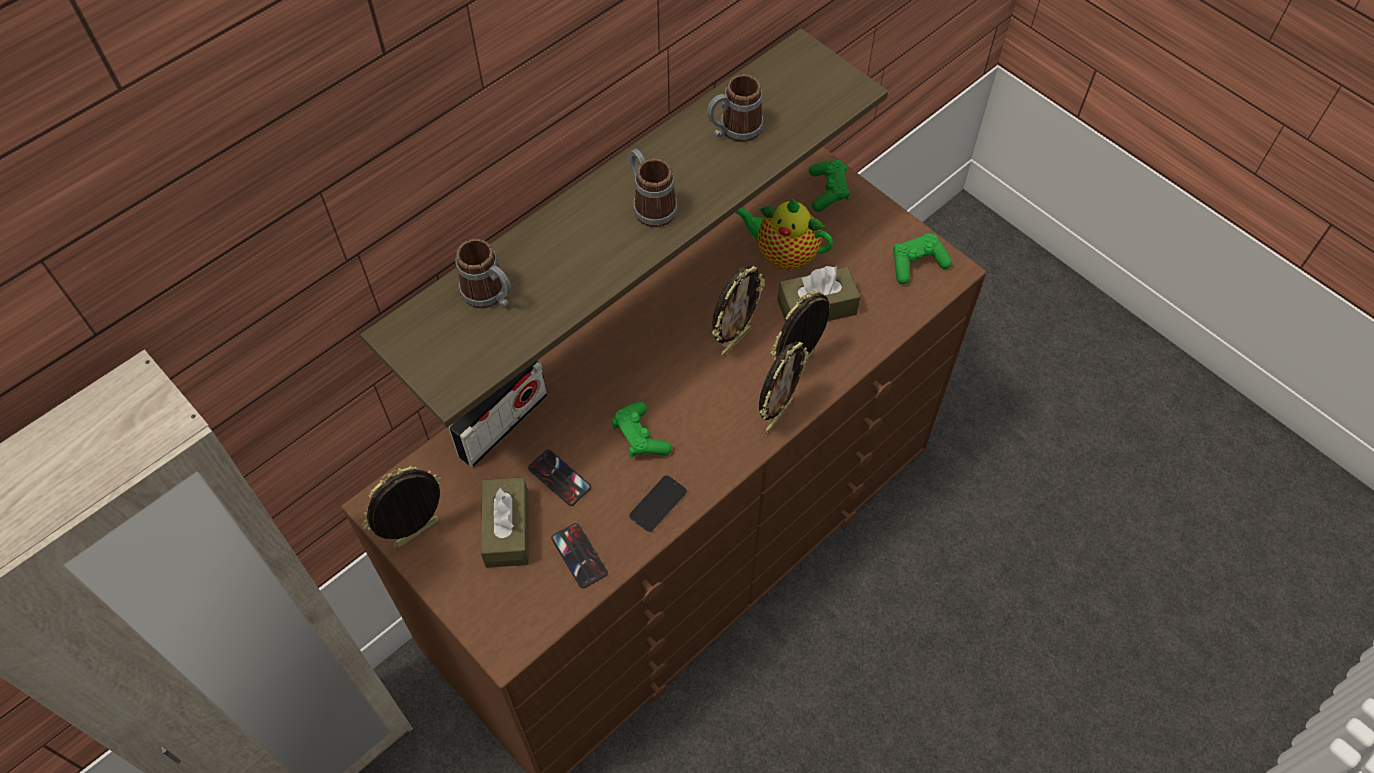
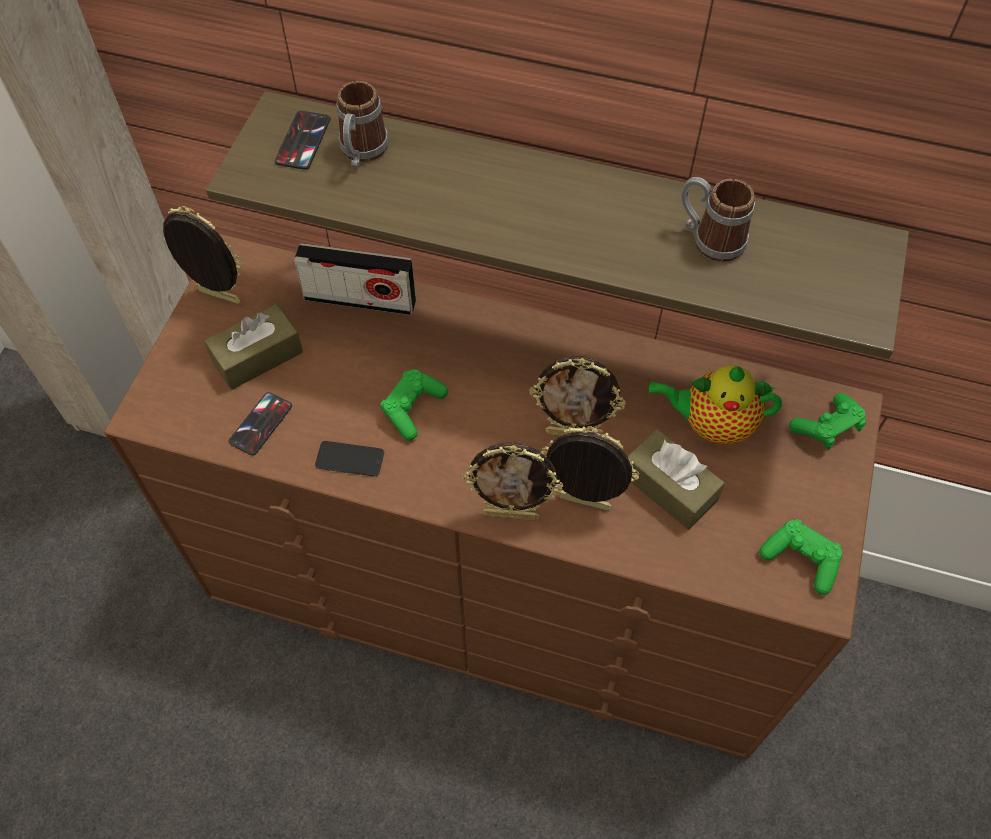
camera: 60 degrees right, 0 degrees up
(559, 478) = (331, 368): phone -> phone (303, 140)
(650, 205) = (556, 216): mug -> none
(782, 254) = (712, 424): teapot -> teapot turned 75 degrees counterclockwise

